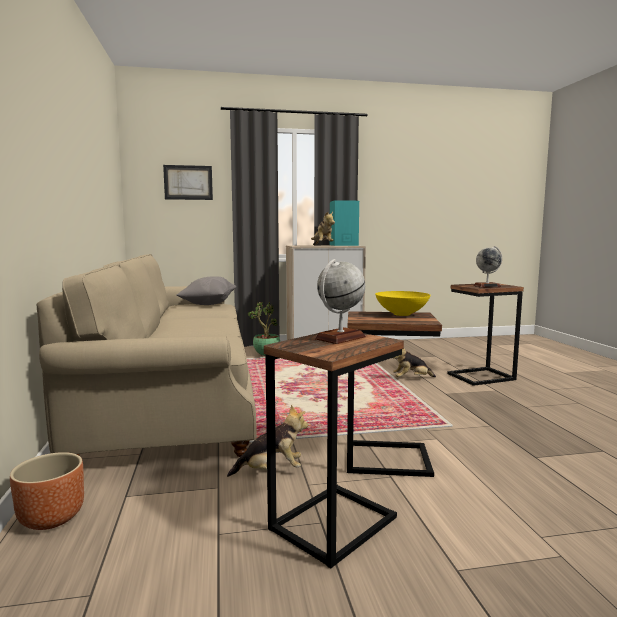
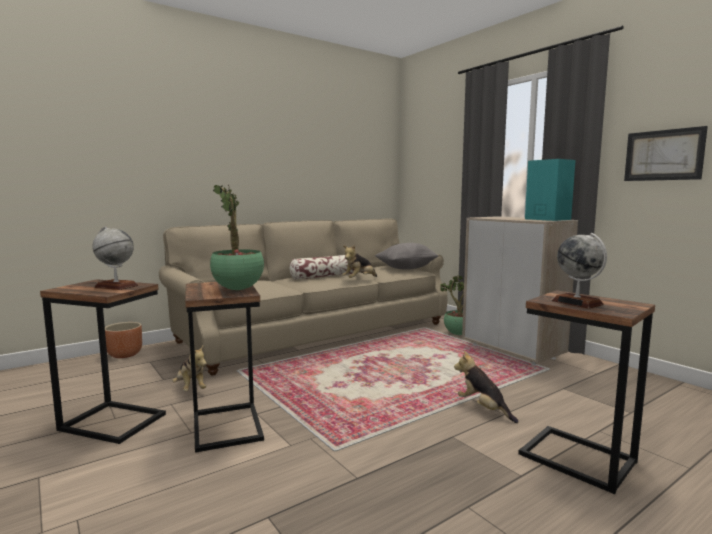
camera: 65 degrees right, 0 degrees up
(185, 322) = (327, 276): none -> pillow
(188, 182) = (439, 152): picture -> picture (663, 155)
(322, 245) = (511, 218): plush toy -> plush toy (359, 280)
(402, 314) = (238, 290): yellow bowl -> potted plant

